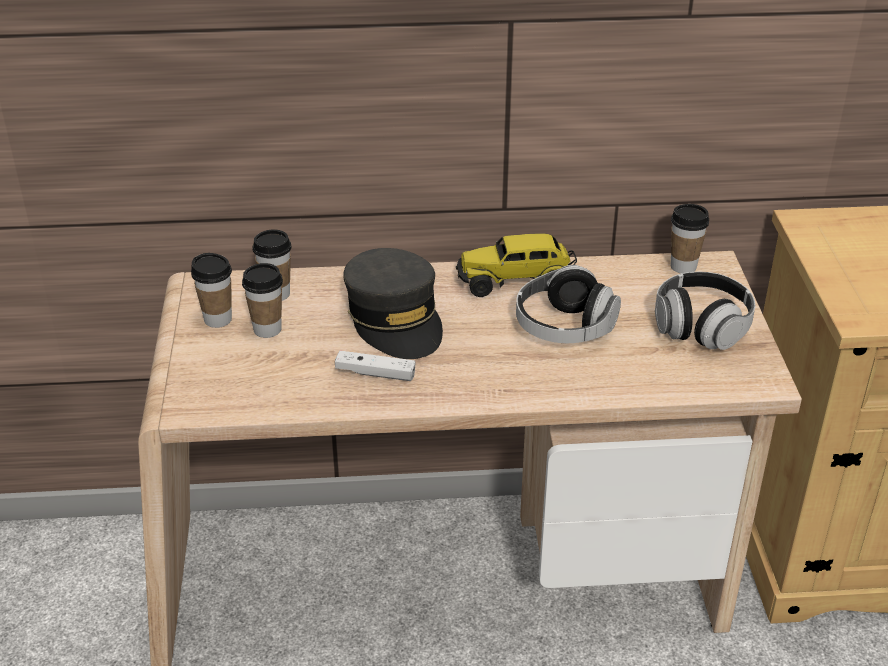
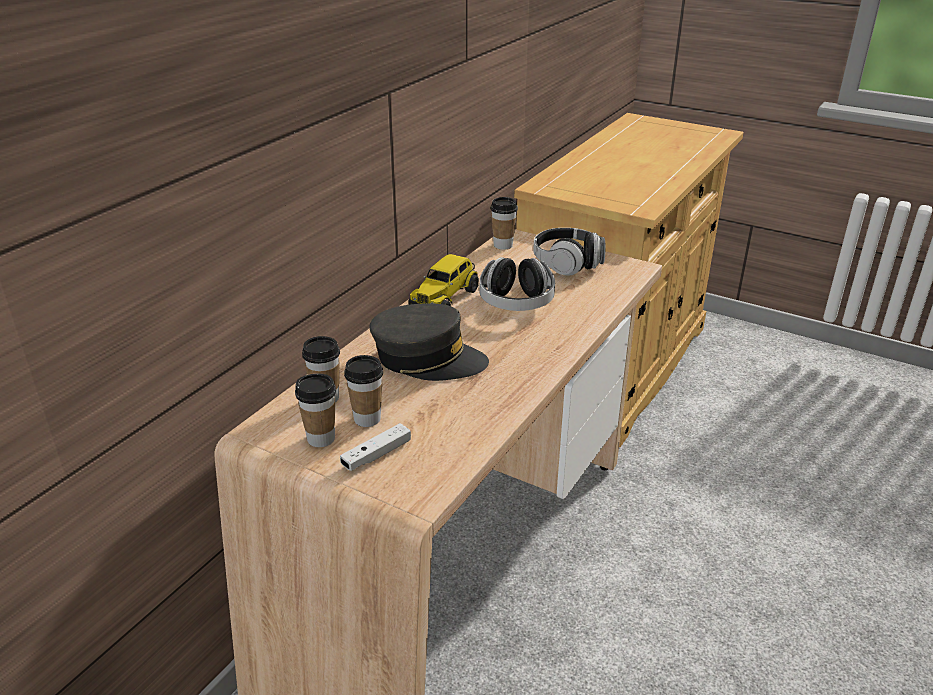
camera: 55 degrees left, 5 degrees down
(375, 373) = (482, 390): white game controller -> white game controller (376, 455)

